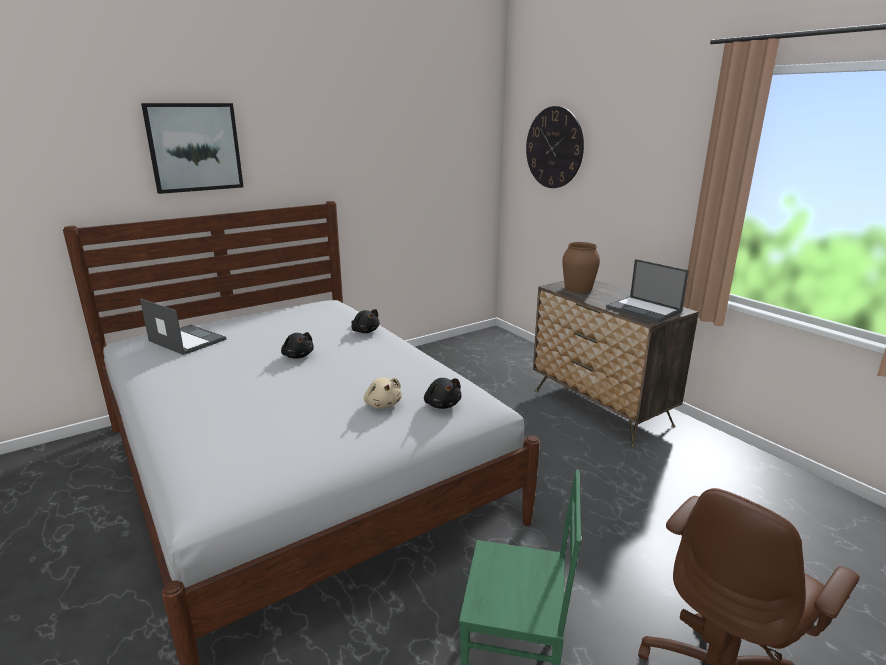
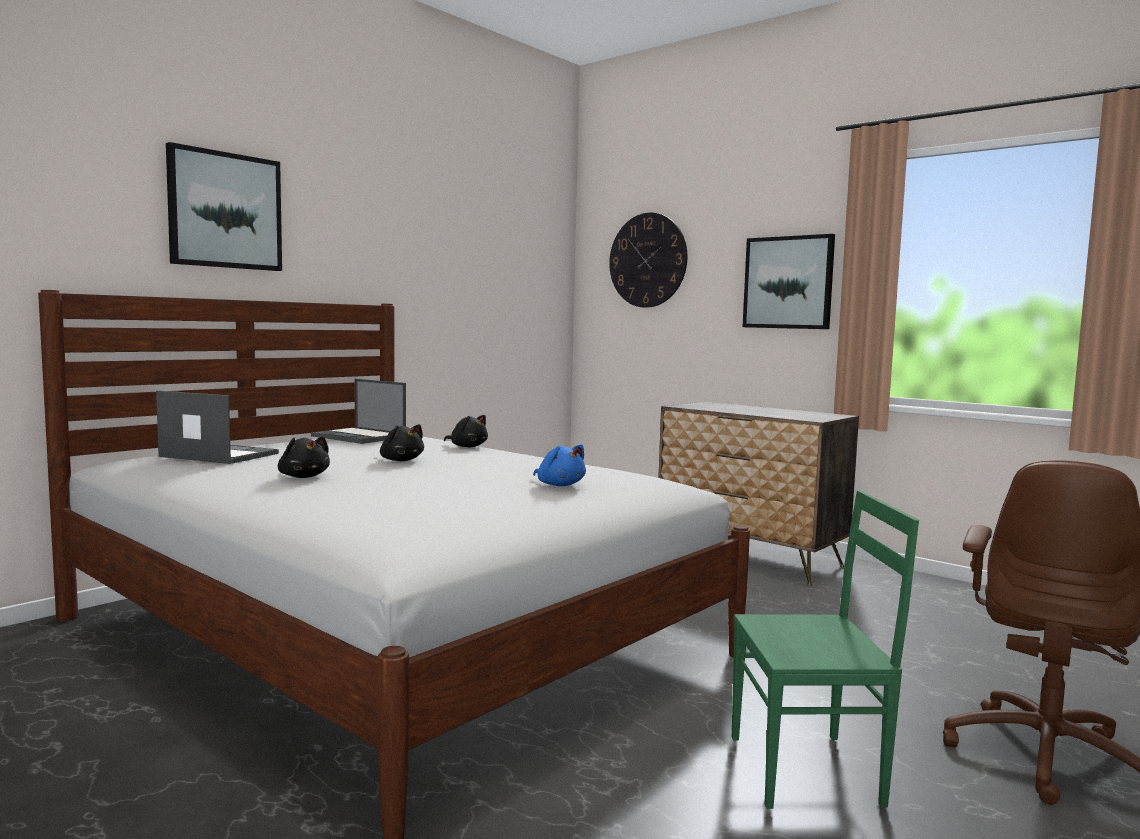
camera: 15 degrees left, 15 degrees down
(382, 404) = (559, 485): beige plush toy -> blue plush toy
(442, 404) = (633, 484): black plush toy -> black plush toy (303, 477)
(578, 288) = (709, 406): brown vase -> none
(644, 310) = (801, 415): laptop -> laptop (360, 437)
(660, 182) = (788, 282): none -> picture

